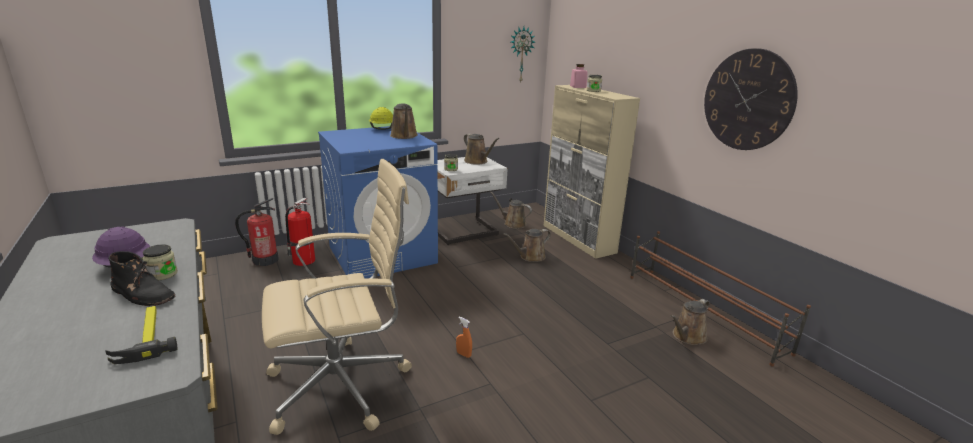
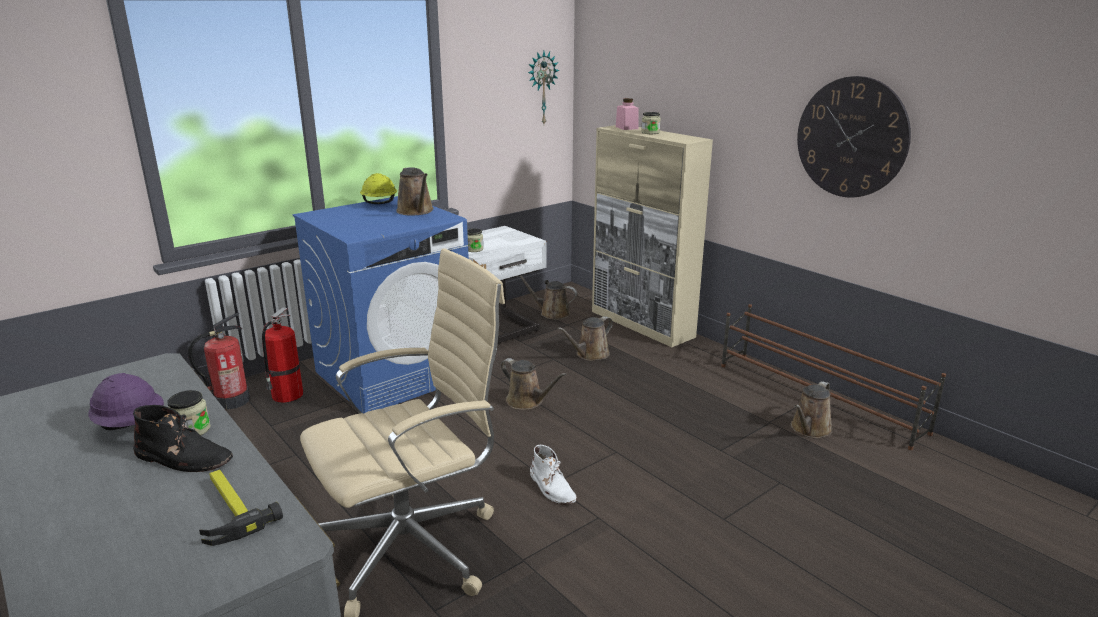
camera: 10 degrees left, 0 degrees up
(463, 354) = (552, 487): orange spray bottle -> white boot
(477, 161) = (503, 235): brown watering can -> brown watering can (527, 401)

